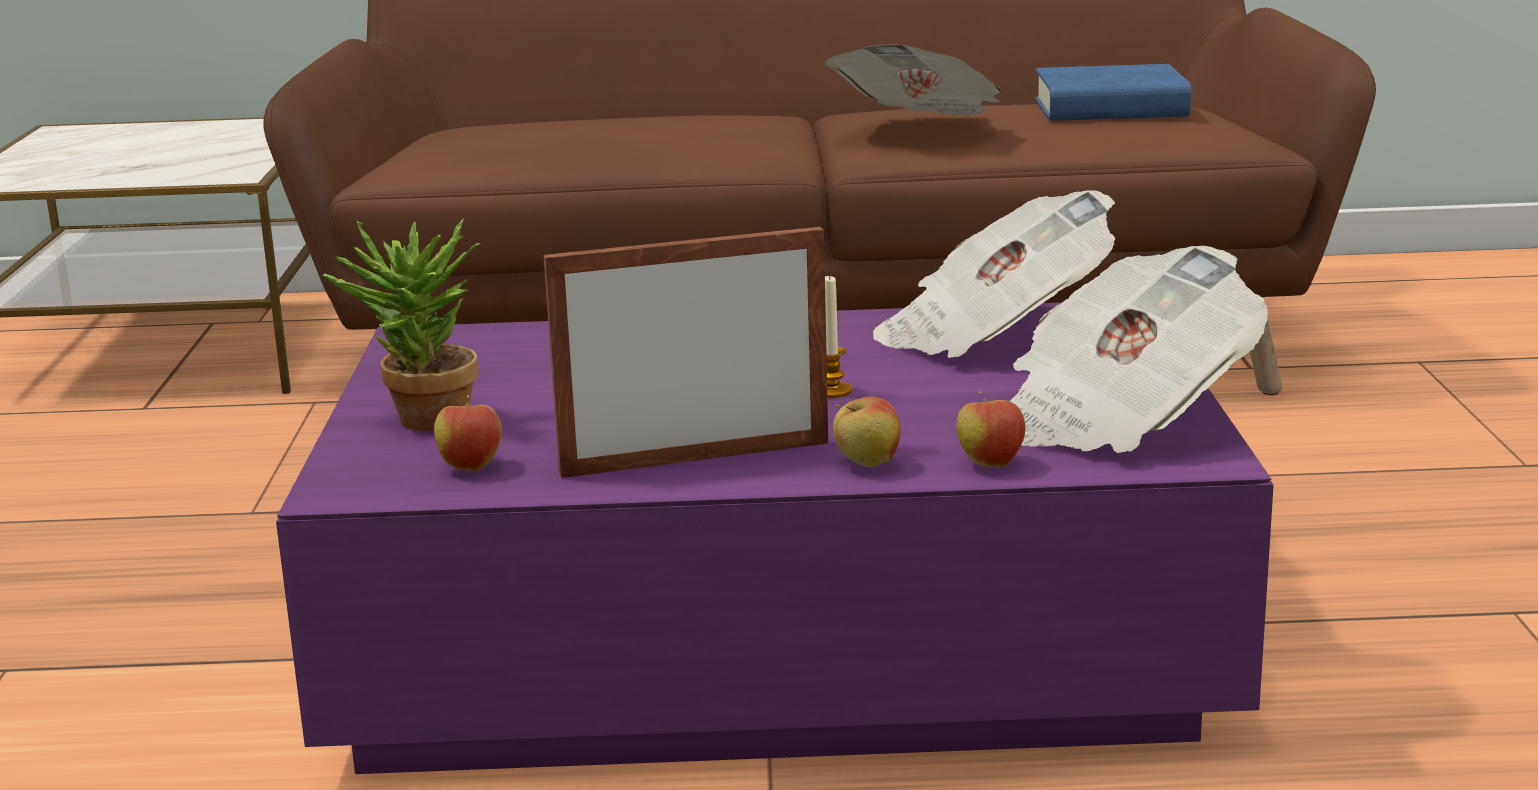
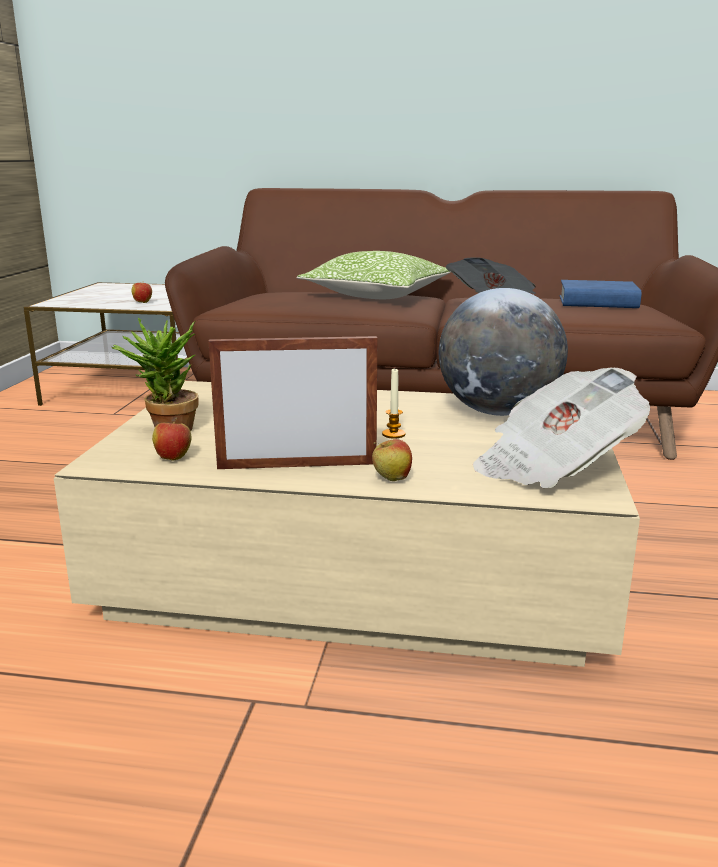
camera: 10 degrees right, 0 degrees up
(682, 121) = (377, 295): none -> pillow
(773, 641) = (356, 569): purple coffee table -> beige coffee table
(990, 464) = (464, 486): apple -> apple (143, 302)
(993, 336) = (497, 412): newspaper -> globe

